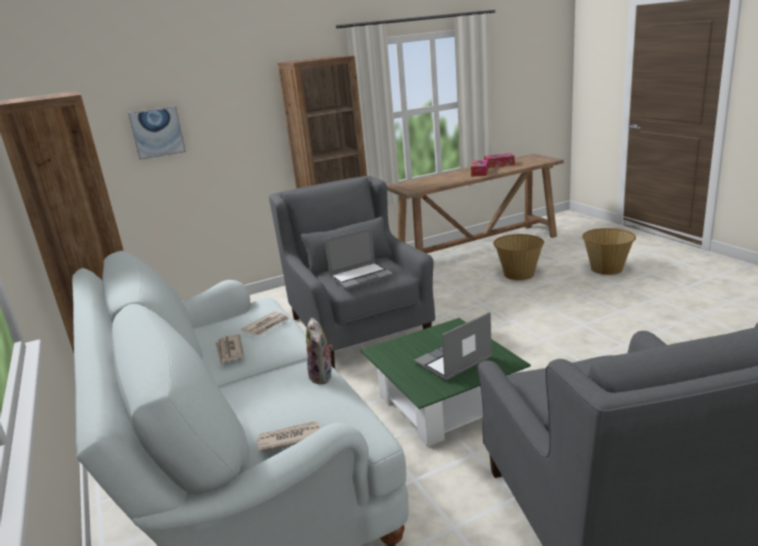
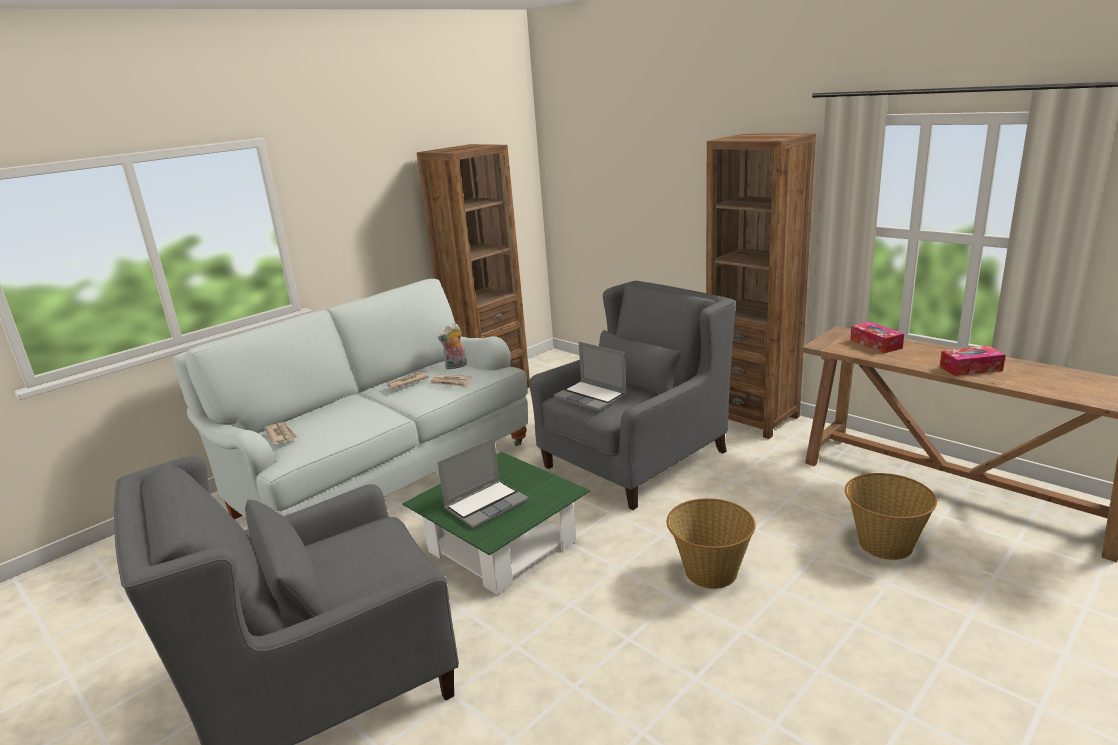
camera: 70 degrees right, 0 degrees up
(157, 132) = (625, 188): picture -> none
(323, 377) = (369, 427): plush toy -> plush toy (456, 366)
(453, 361) = (486, 504): laptop -> laptop turned 105 degrees clockwise
(499, 165) = (1042, 374): tissue box -> tissue box (875, 344)
(606, 269) = (1001, 642): basket -> basket (710, 572)

